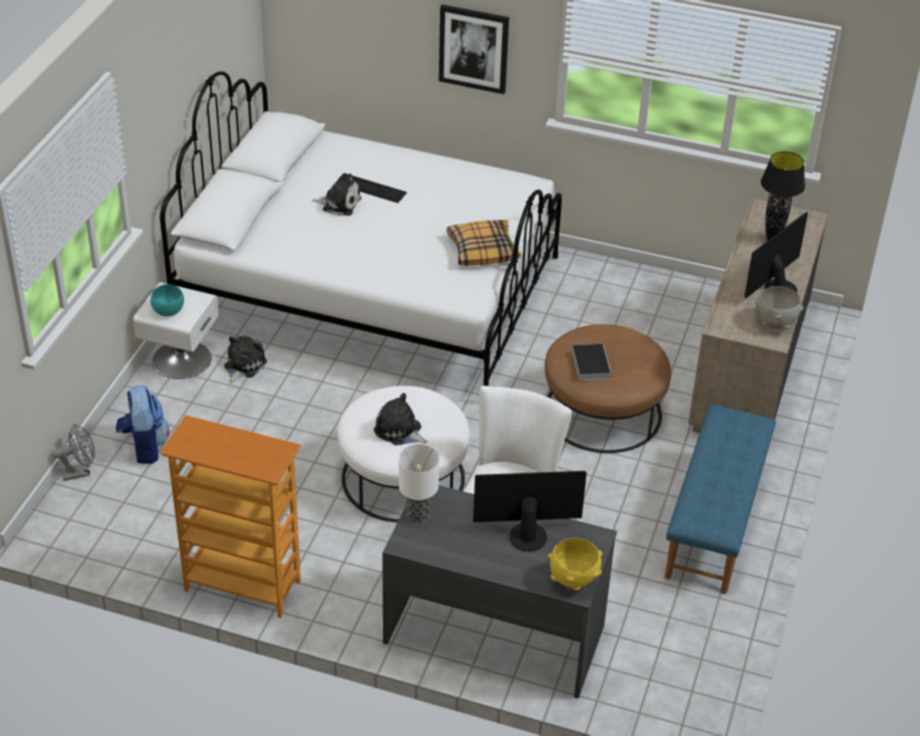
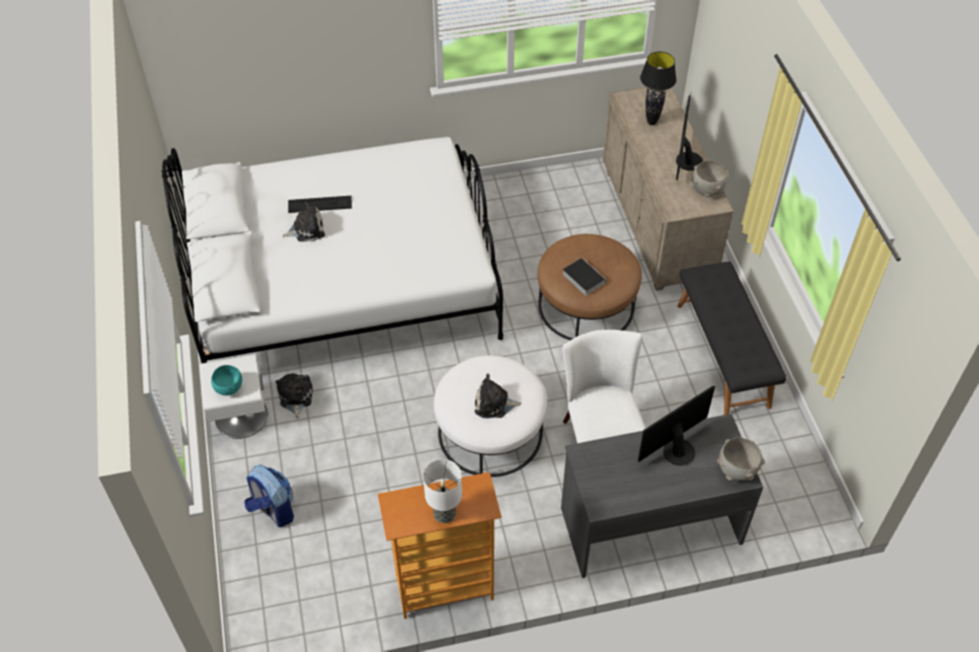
camera: 30 degrees left, 10 degrees up
(80, 472) = (238, 560): grey fan -> none
(418, 515) = (589, 476): table lamp -> table lamp (445, 514)
(474, 48) = (357, 54): picture -> none
(483, 250) = (448, 221): pillow -> none
(573, 580) = (736, 470): yellow bowl -> grey bowl
(716, 521) = (723, 354): blue bench -> black bench

